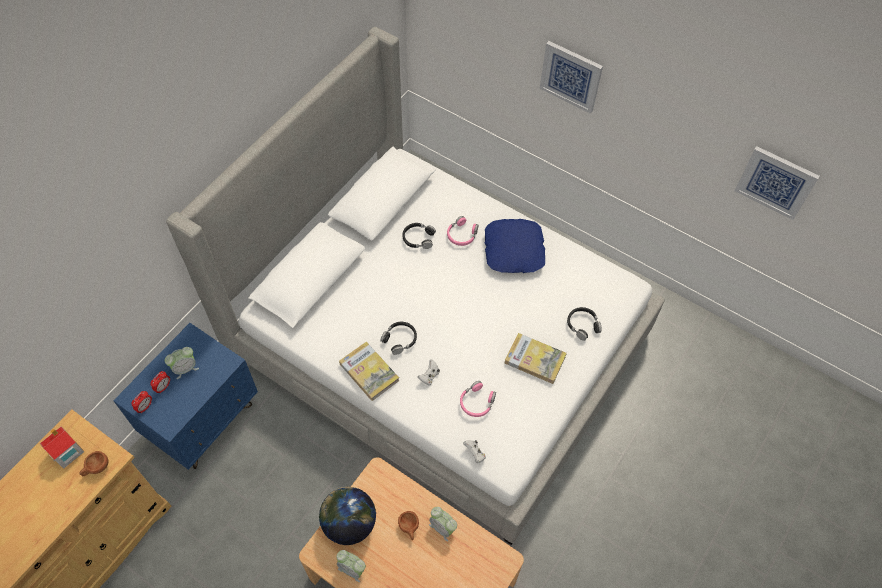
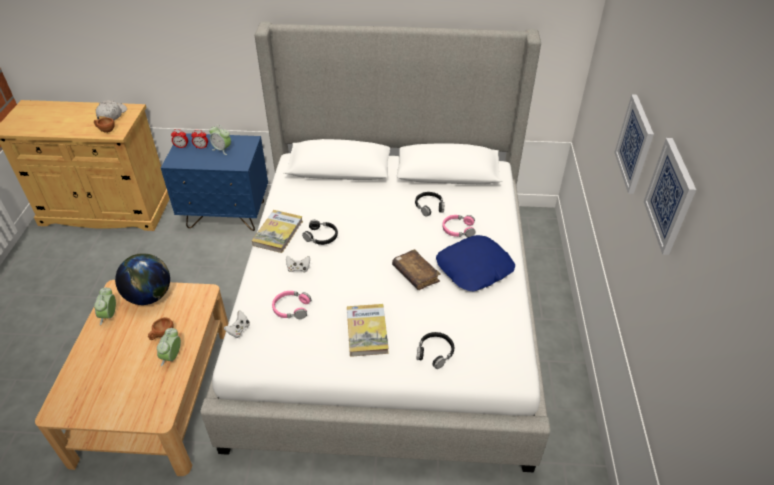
camera: 60 degrees right, 15 degrees down
(66, 452) = (112, 115): toy house -> white cap
(494, 293) = (415, 274): none -> brown book
(776, 182) = (710, 361): picture -> picture (670, 196)

